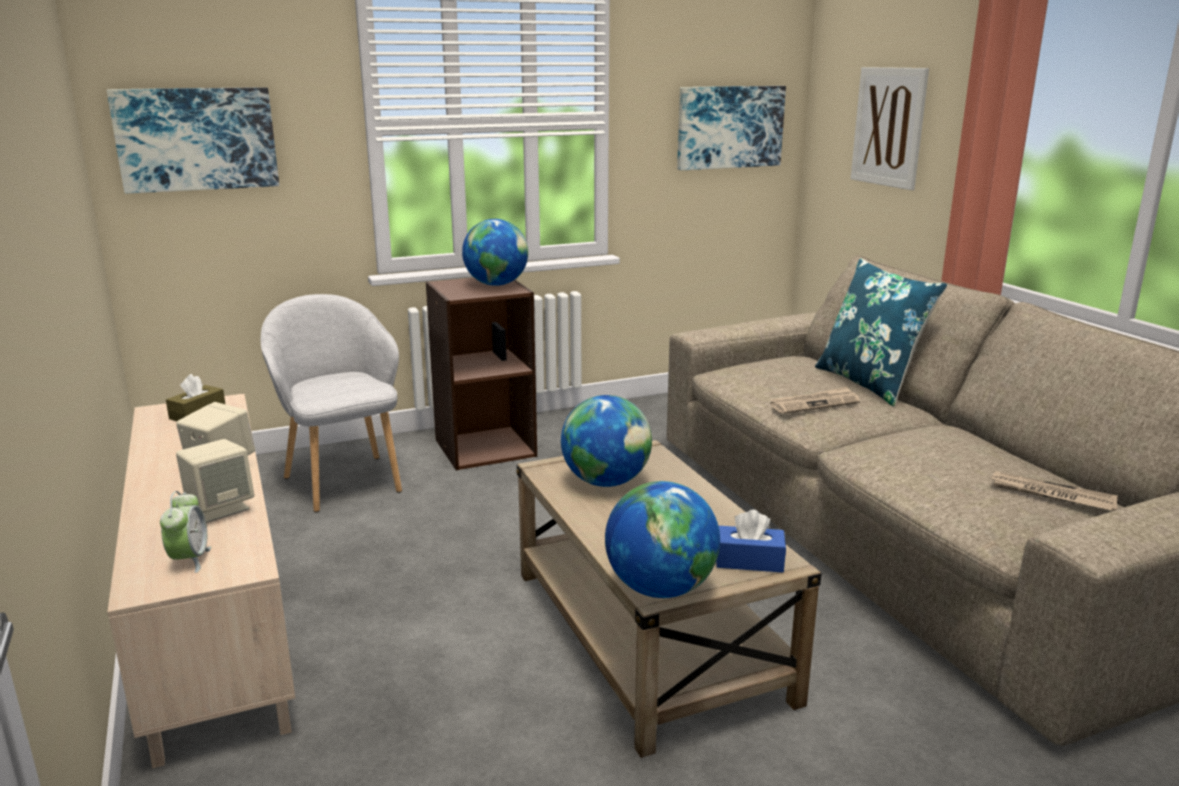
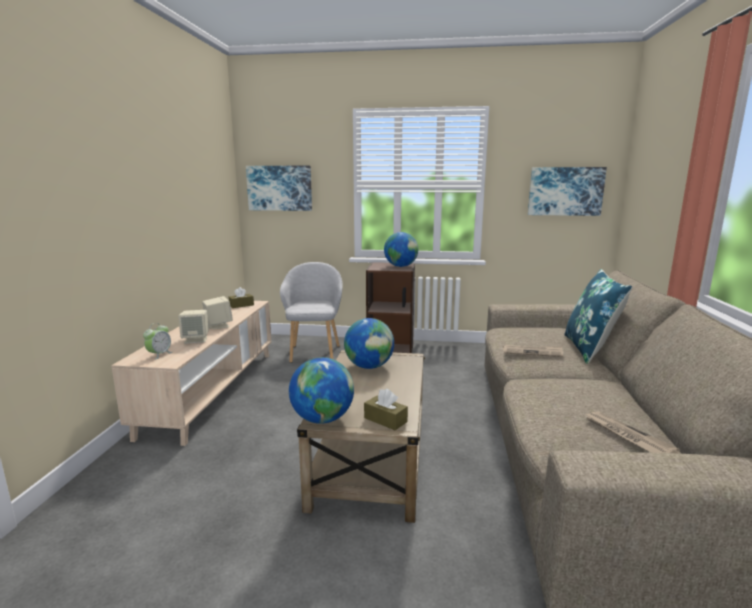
camera: 30 degrees right, 5 degrees down
(749, 561) = (385, 420): blue tissue box -> brown tissue box
(889, 127) = (659, 189): picture -> none

